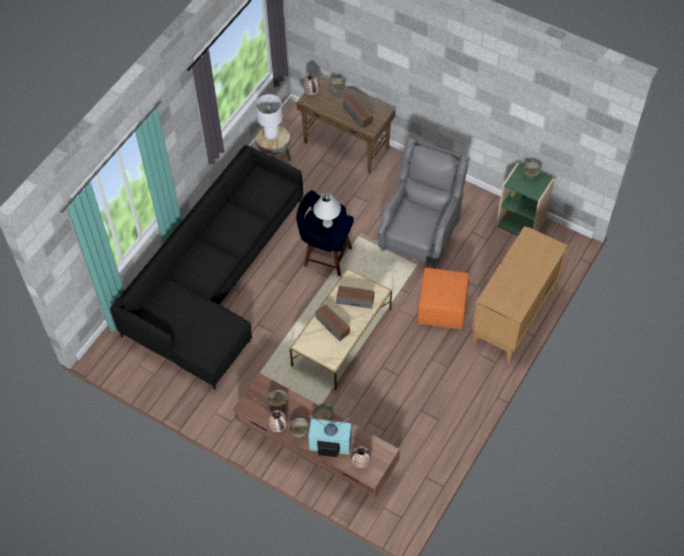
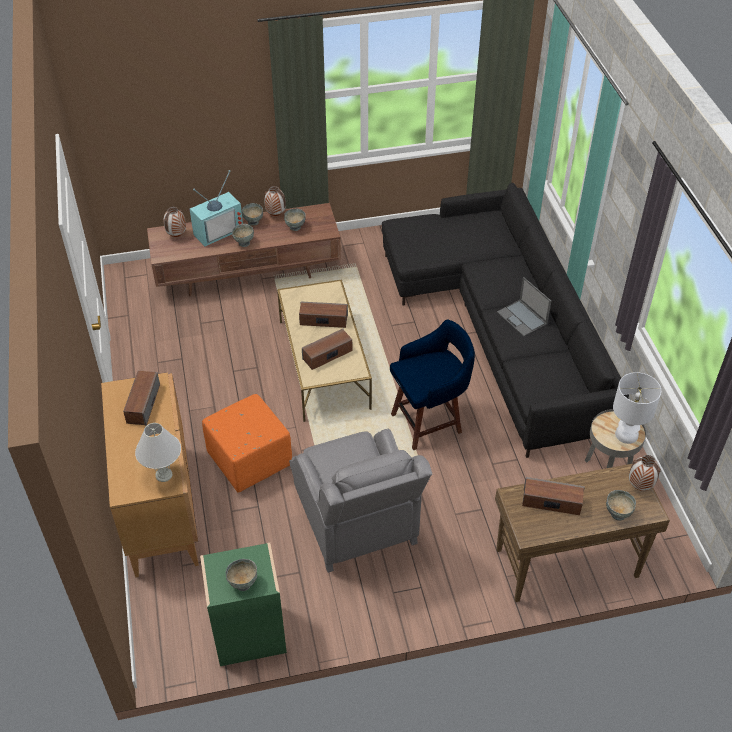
camera: 135 degrees right, 10 degrees down
(228, 233) = (522, 318): none -> laptop
(327, 223) = (430, 371): white table lamp -> white table lamp (163, 475)
(507, 291) = (143, 403): none -> speaker

